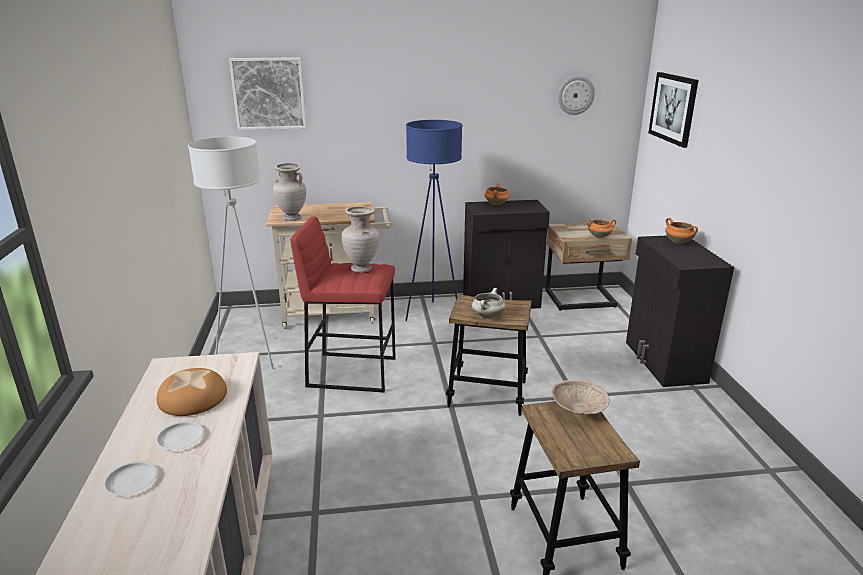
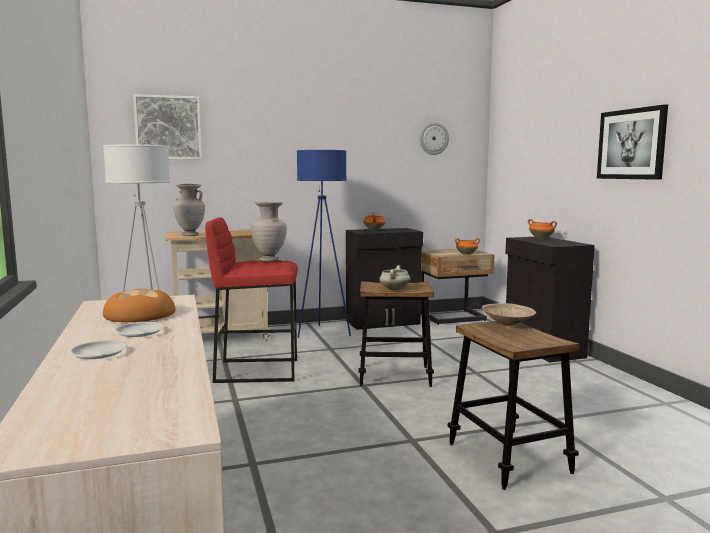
camera: 10 degrees left, 15 degrees down
(673, 108) = (516, 141): picture -> picture (631, 144)

